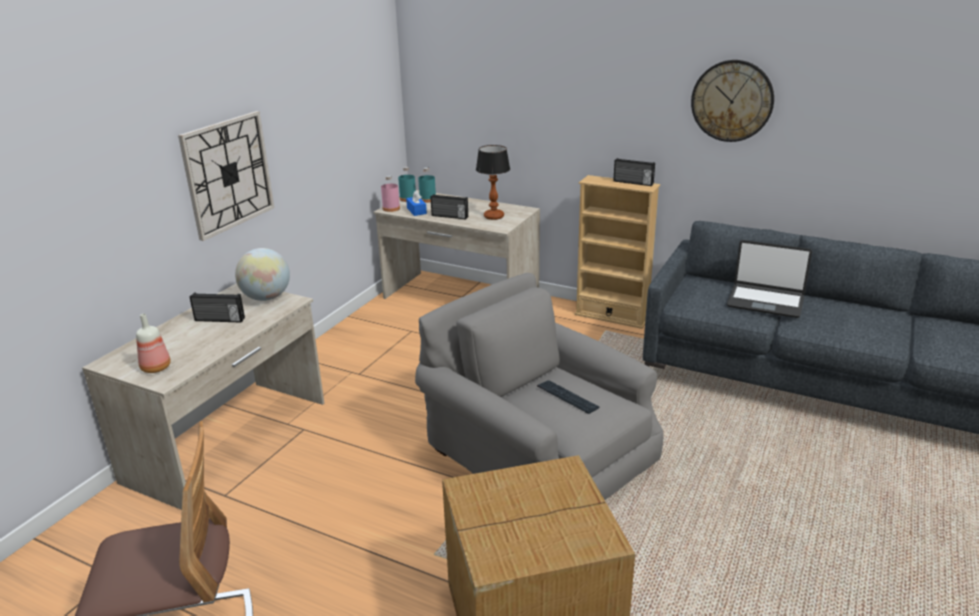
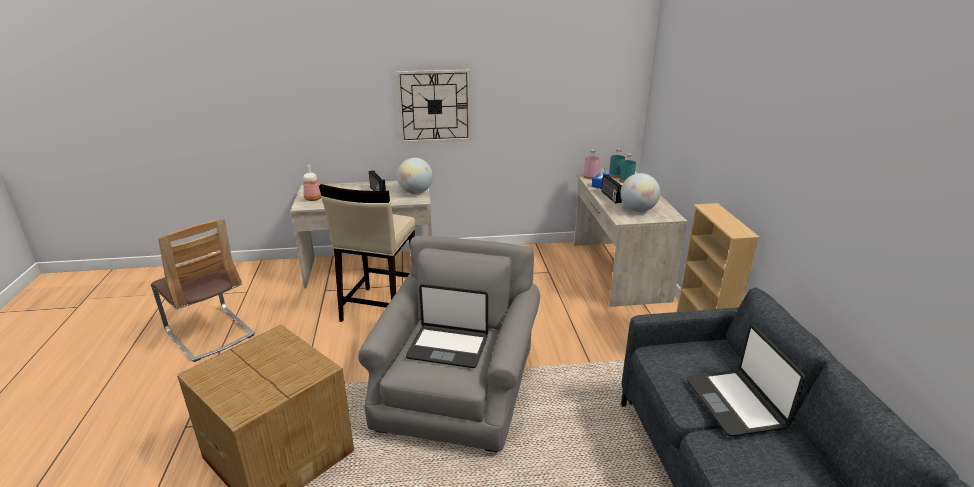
camera: 55 degrees right, 0 degrees up
(331, 462) = (379, 308): none -> beige stool
(493, 216) = (637, 210): table lamp -> globe
(567, 397) = (448, 347): keyboard -> laptop
(633, 183) = (735, 224): radio -> none
(732, 101) = (838, 167): wall clock -> none

